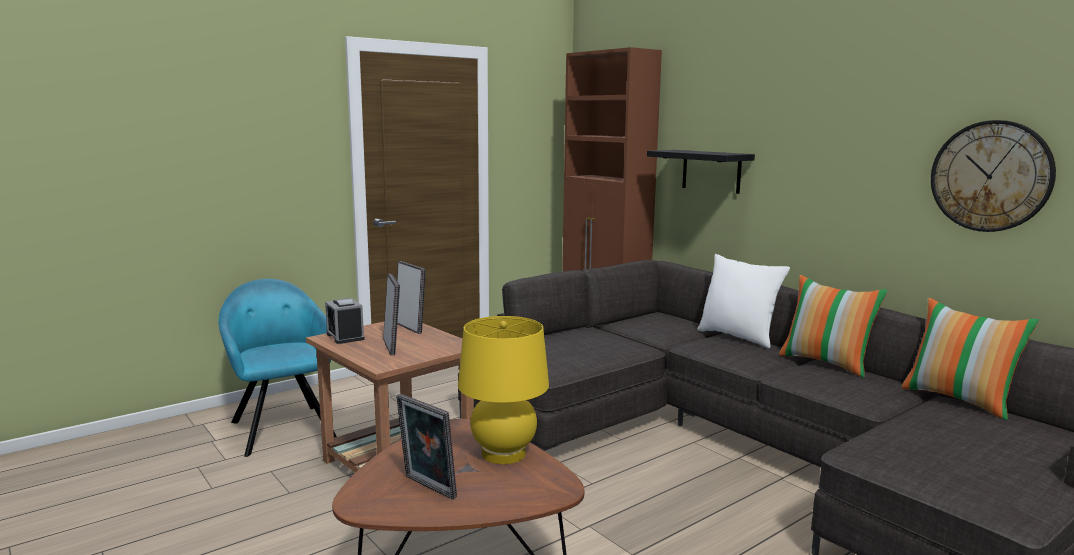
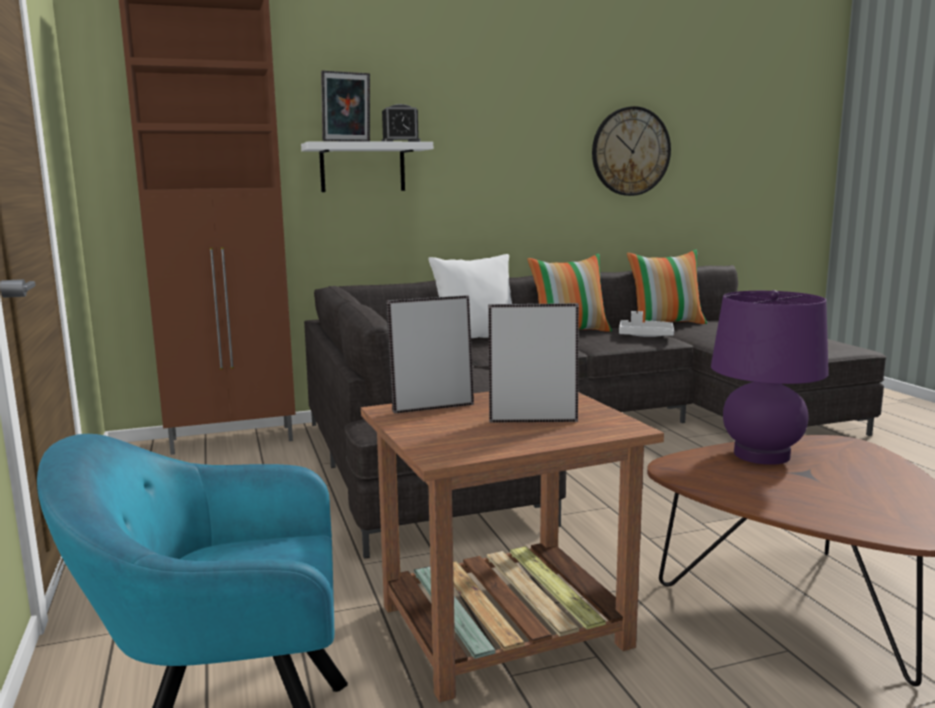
camera: 70 degrees left, 0 degrees up
(345, 336) = (449, 443): alarm clock -> alarm clock (400, 142)
(427, 488) = (865, 495): picture frame -> picture frame (347, 141)
(503, 453) = (761, 455): yellow table lamp -> purple table lamp
(711, 171) = (362, 167): black shelf -> white shelf
(862, 392) = (645, 336): none -> white tray

